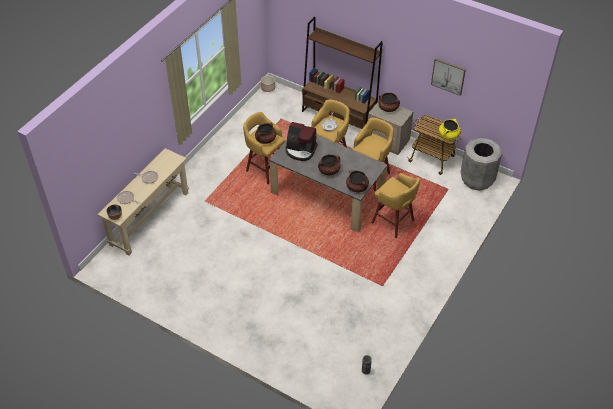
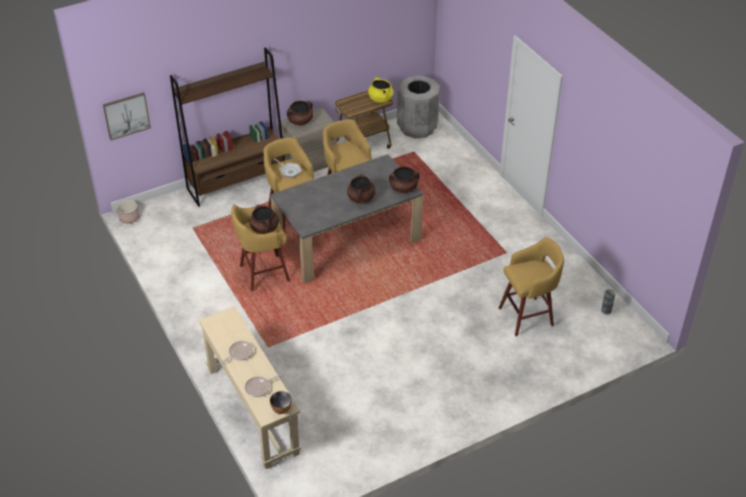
camera: 60 degrees left, 5 degrees down
(300, 150) = (310, 207): coffee machine -> none
(394, 222) = (428, 208): yellow stool -> yellow stool (527, 316)
(448, 76) = (347, 37): picture -> picture (126, 115)

